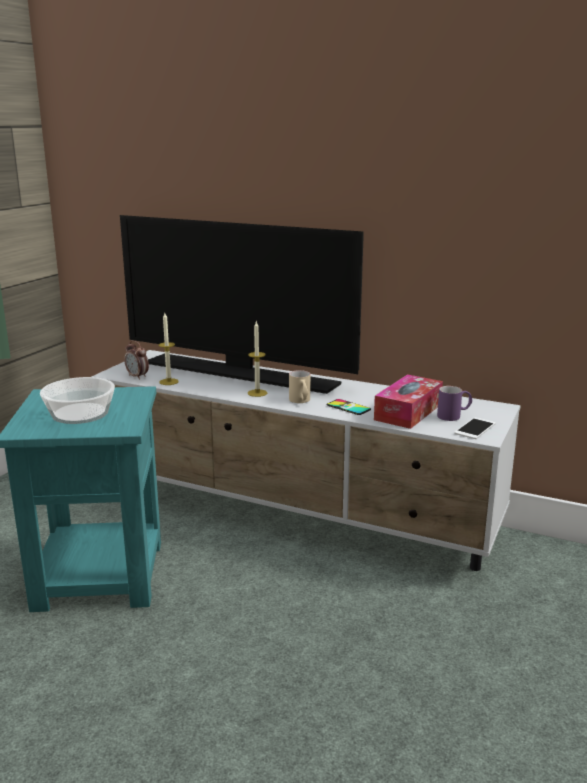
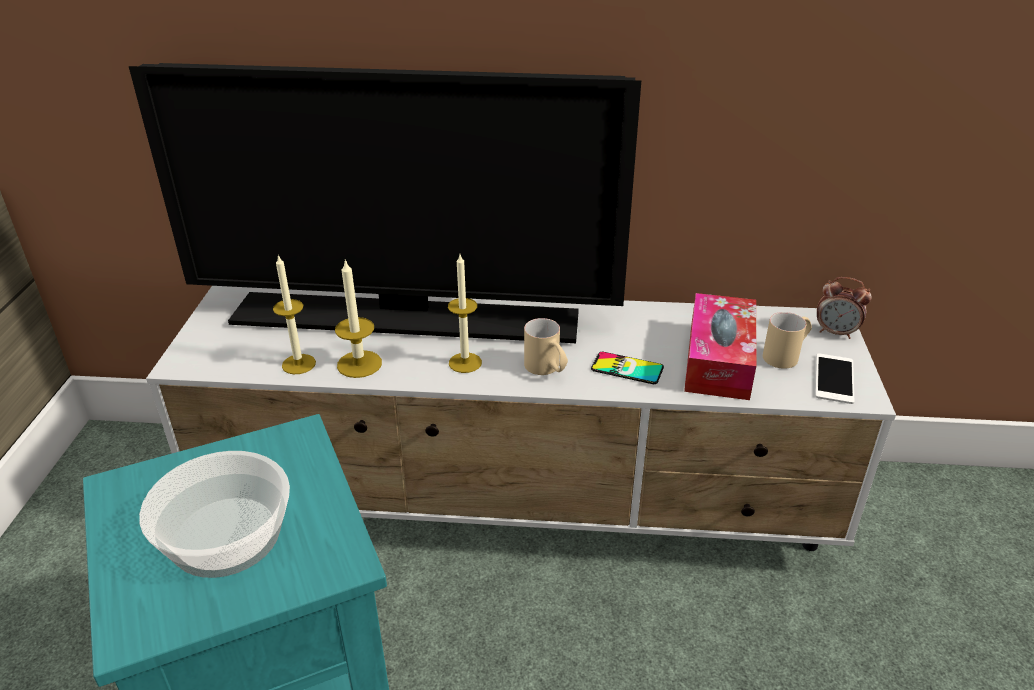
camera: 20 degrees left, 15 degrees up
(137, 377) = (235, 362): alarm clock -> alarm clock (836, 332)
(200, 386) = (359, 364): none -> candle
(454, 416) = (786, 355): purple mug -> beige mug

